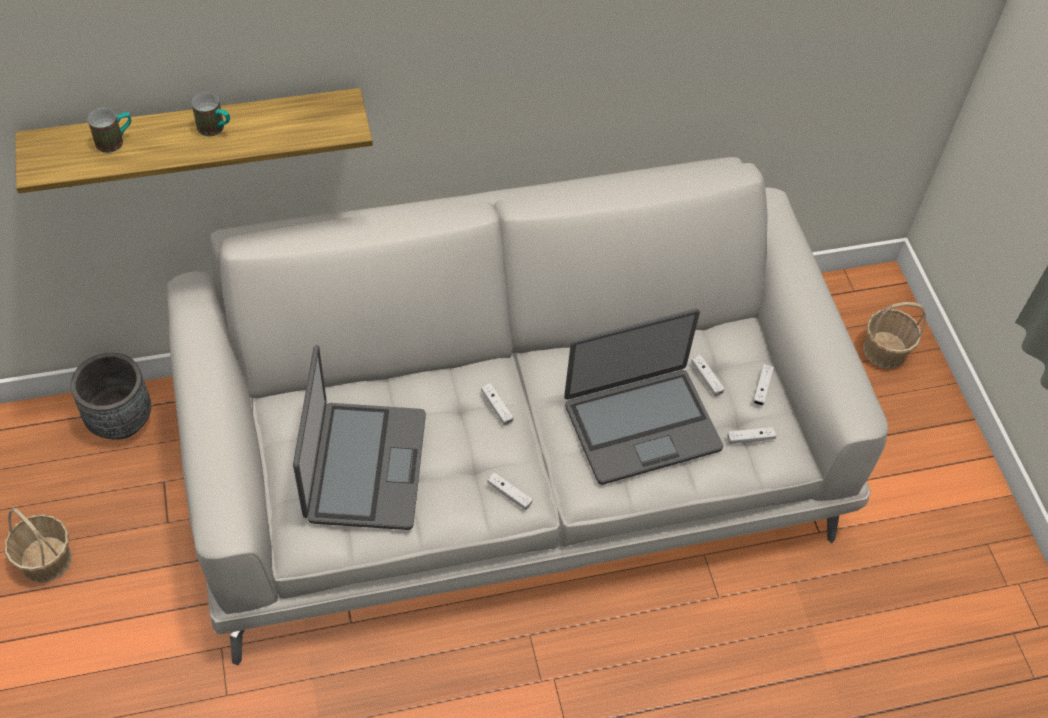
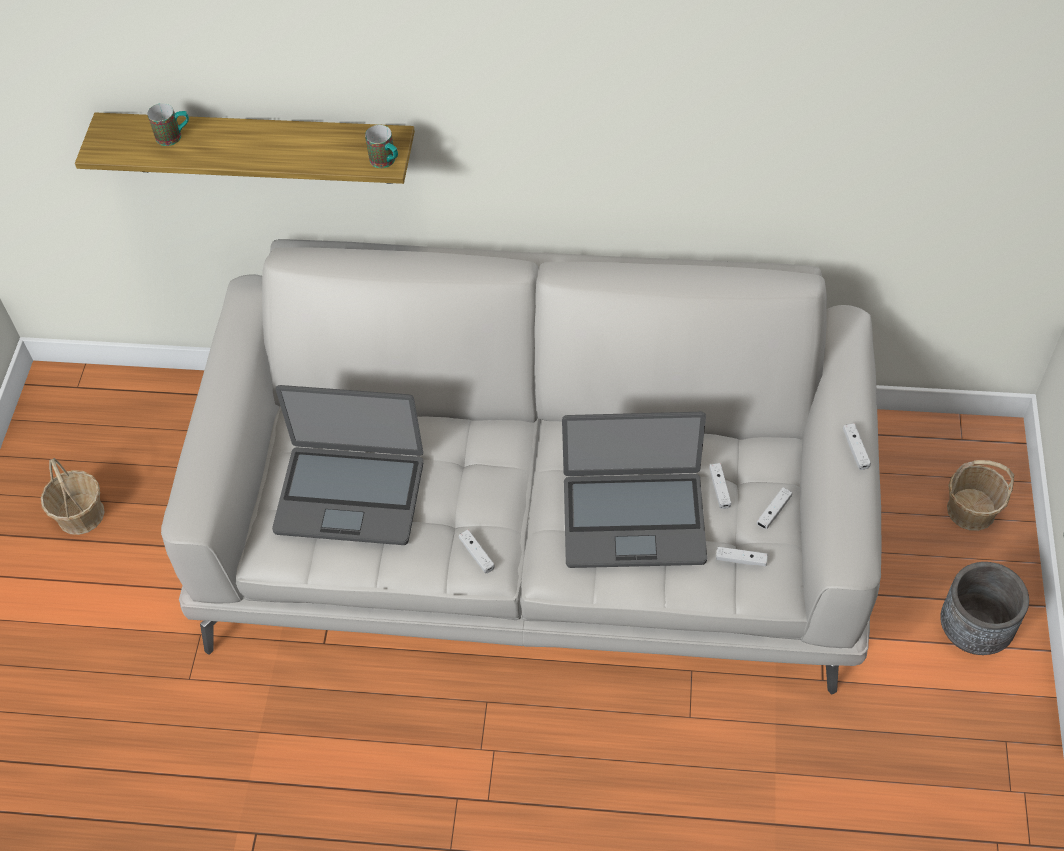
camera: 25 degrees right, 0 degrees up
(121, 420) = (189, 403): grey planter -> grey planter (973, 631)
(215, 129) = (265, 141): mug -> mug (386, 162)
(364, 467) = (350, 494): laptop -> laptop turned 75 degrees clockwise
(496, 407) = (498, 467): white game controller -> white game controller (855, 450)

